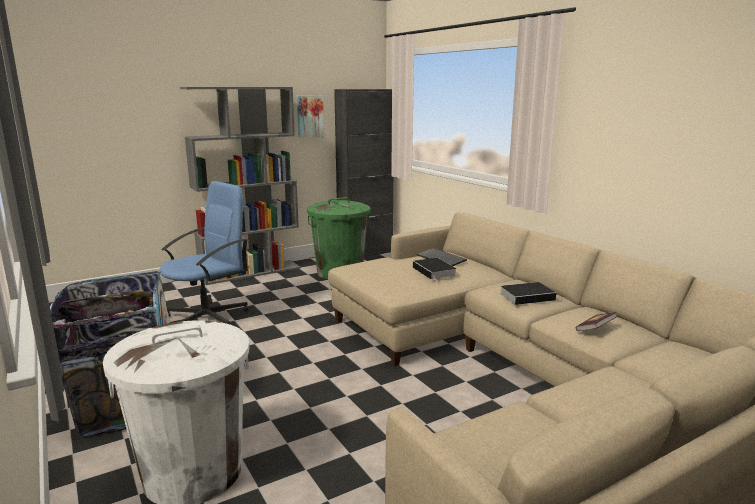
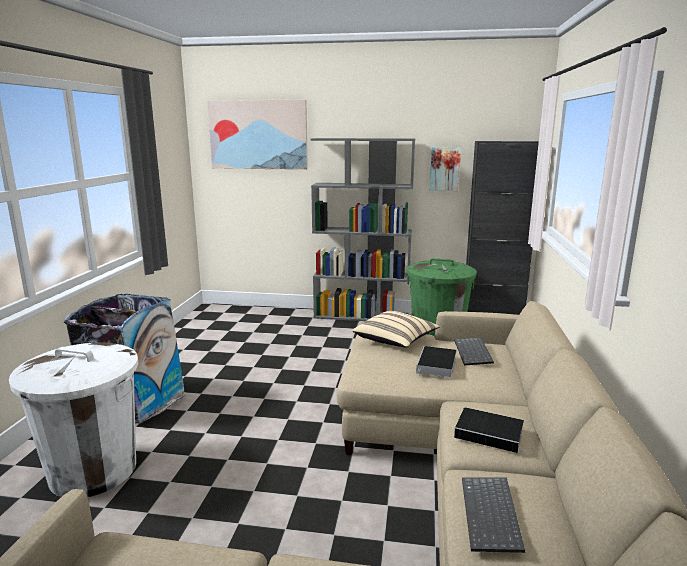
camera: 40 degrees right, 0 degrees up
(105, 83) = (258, 135): none -> picture
(208, 318) = (274, 348): blue office chair -> none
(375, 266) = (396, 341): none -> beige pillow
(595, 329) = (492, 516): book -> keyboard

